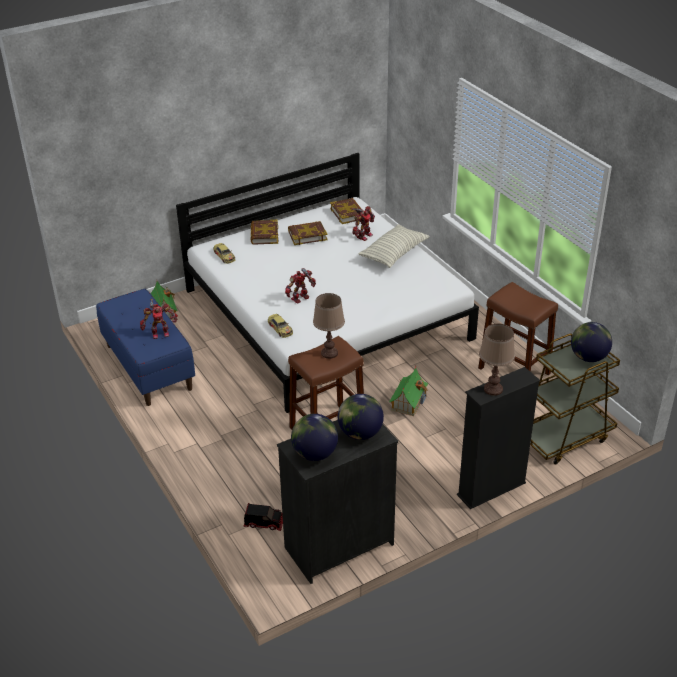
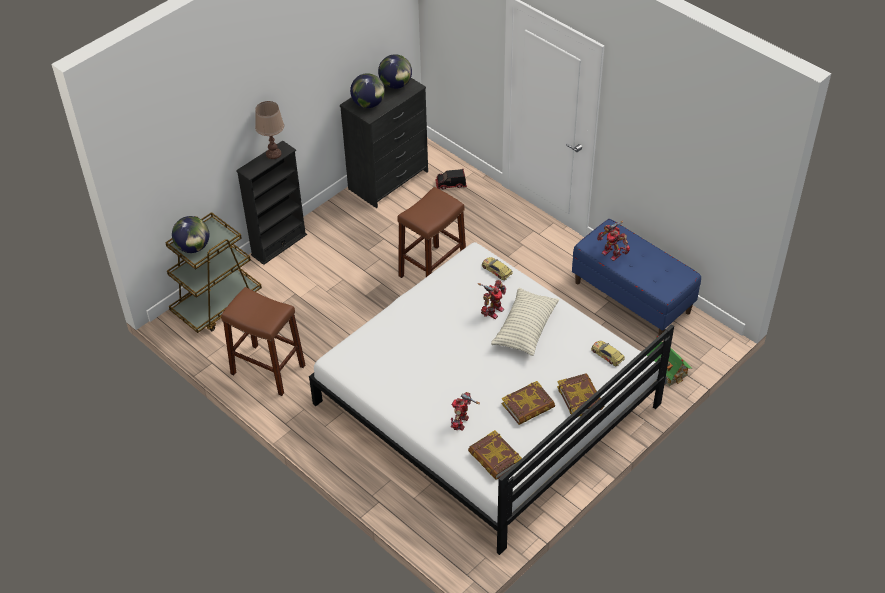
camera: 165 degrees right, 10 degrees up
(160, 333) = (612, 253): toy robot -> toy robot turned 105 degrees counterclockwise
(329, 353) = (428, 212): brown table lamp -> none
(394, 254) = (415, 399): pillow -> pillow (525, 329)
(408, 401) = (366, 312): toy house -> none

